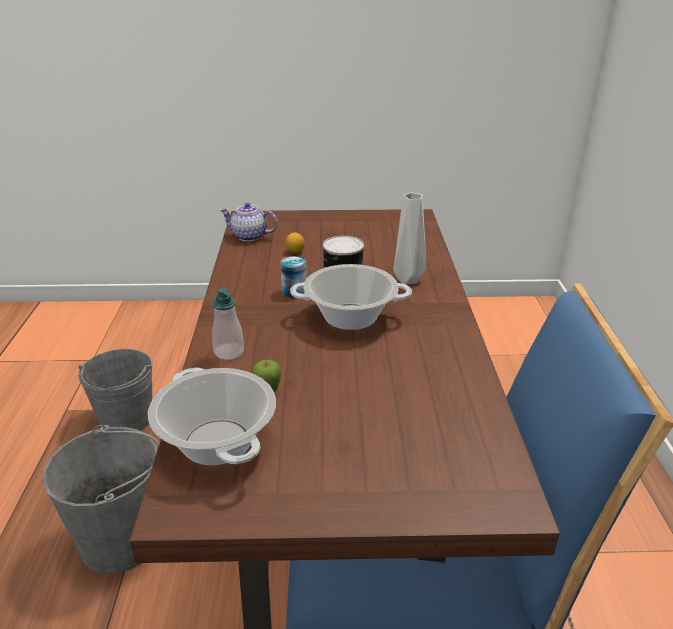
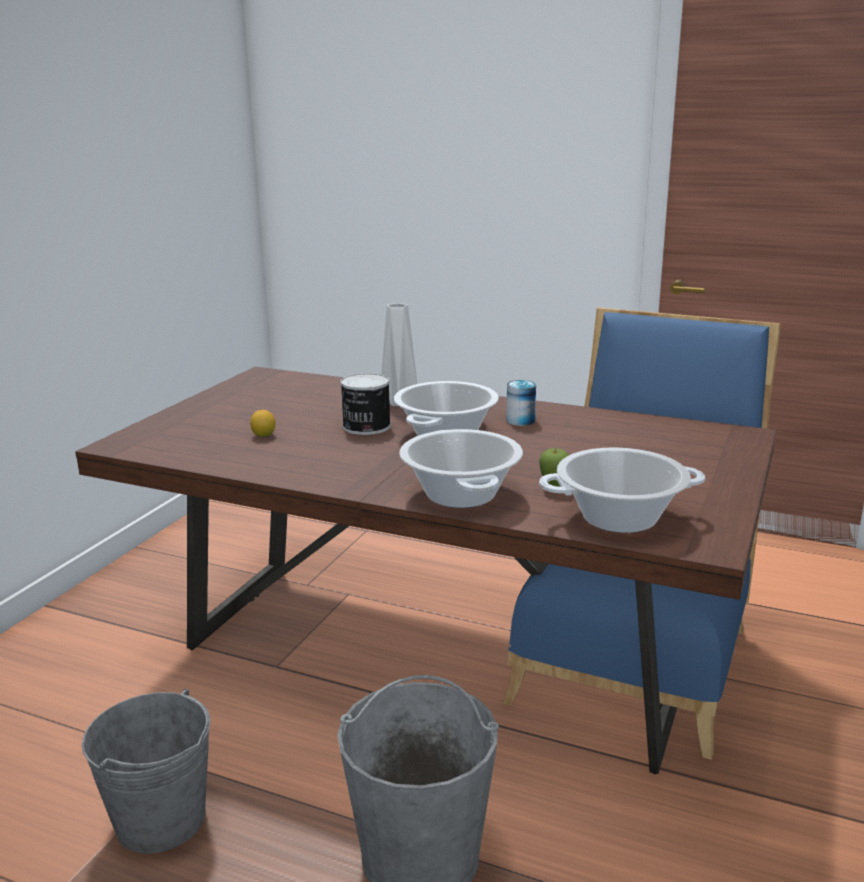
camera: 65 degrees left, 10 degrees down
(229, 352) = (460, 495): soap dispenser -> cooking pot
(249, 236) = (181, 451): teapot -> none
(294, 291) = (362, 449): can -> can (520, 421)

